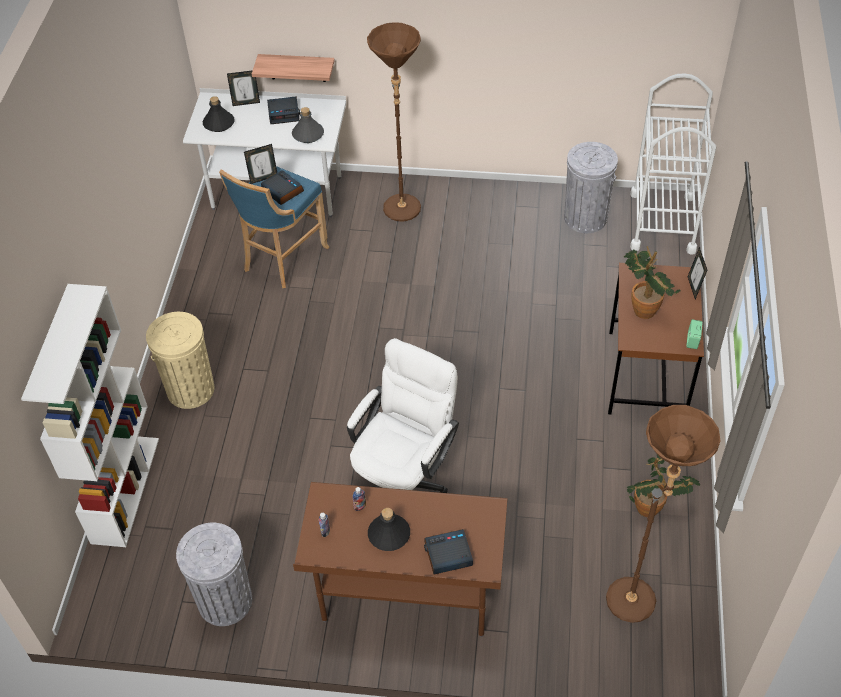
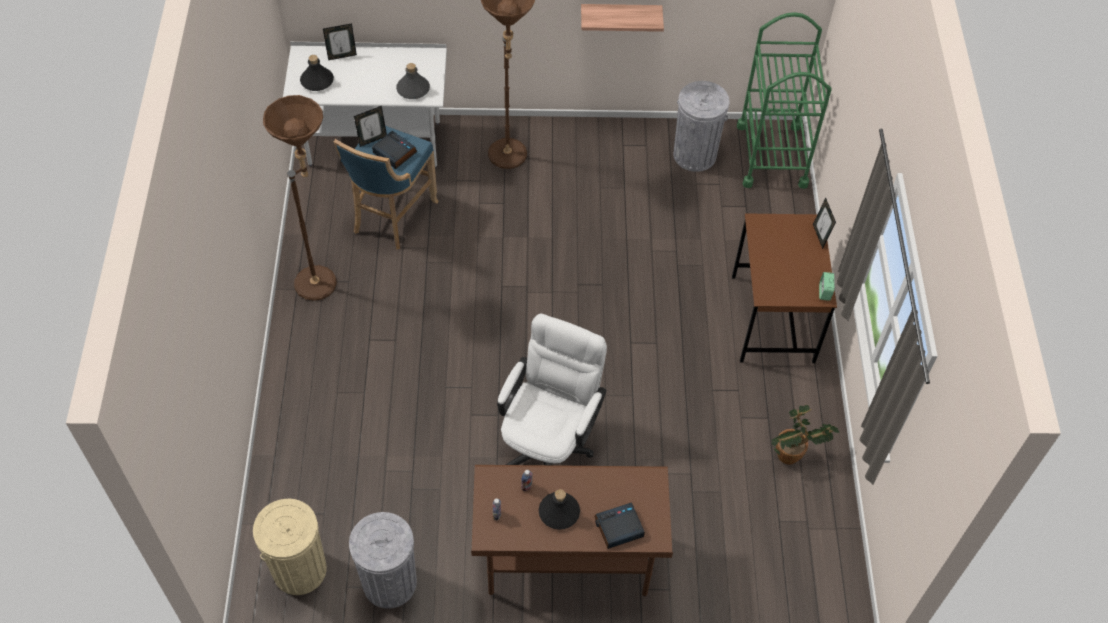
camera: 10 degrees left, 5 degrees up
(125, 489) = (269, 476): white bookcase -> none
(190, 389) = (318, 365): beige trash can -> beige trash can (299, 569)
(284, 113) = (384, 66): alarm clock -> none
(297, 68) = (395, 18): shelf -> shelf (620, 16)
(639, 594) = (788, 542): brown floor lamp -> brown floor lamp (323, 279)
(643, 306) = (773, 258): potted plant -> none
(662, 222) = (772, 155): white cart -> green cart

